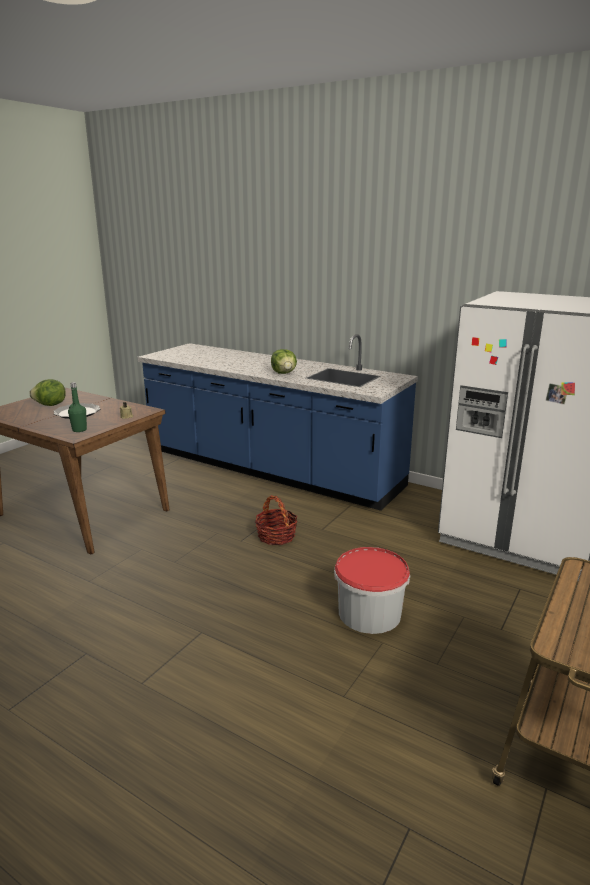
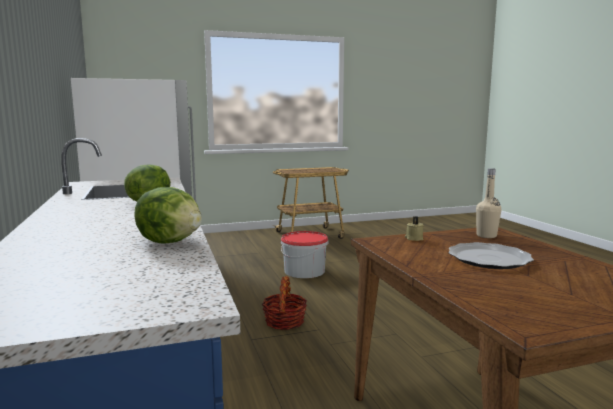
camera: 140 degrees left, 10 degrees down
(50, 405) = (548, 286): lettuce -> lettuce (171, 241)
(79, 430) = (486, 236): green bottle -> beige bottle

